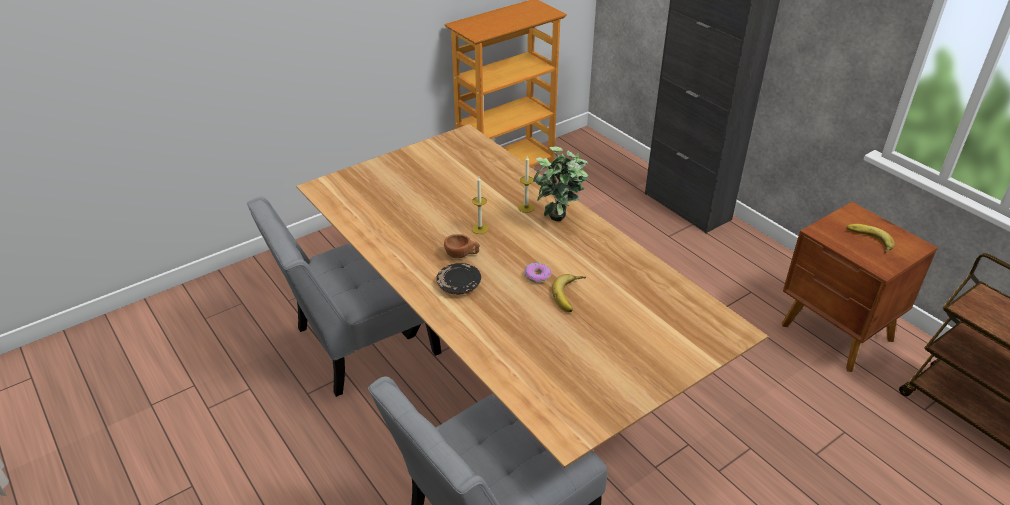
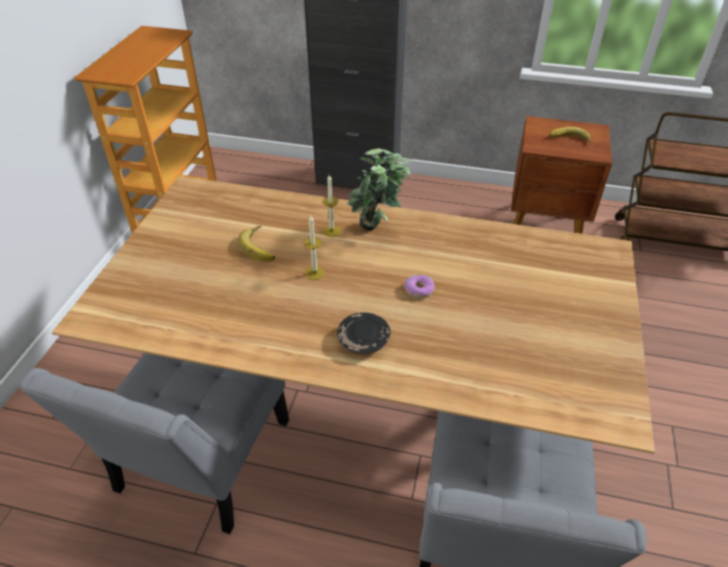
camera: 40 degrees left, 5 degrees up
(462, 255) = (329, 308): brown cup -> none
(571, 296) = (467, 291): banana -> banana (261, 246)

